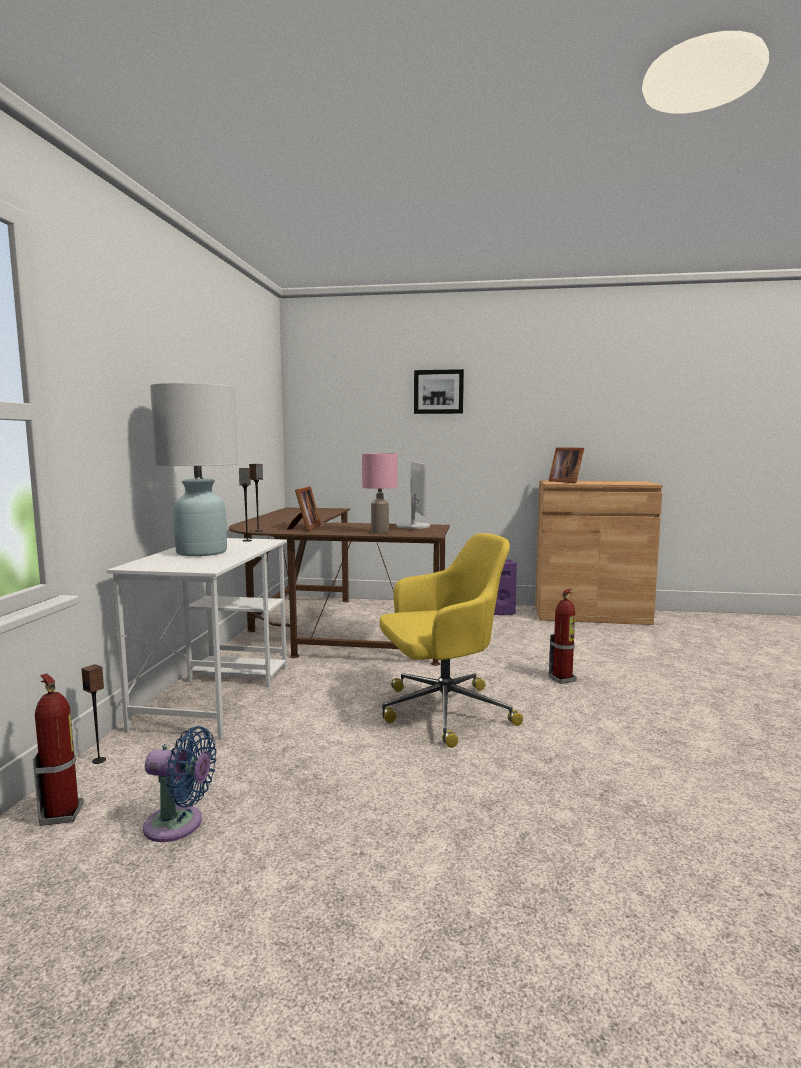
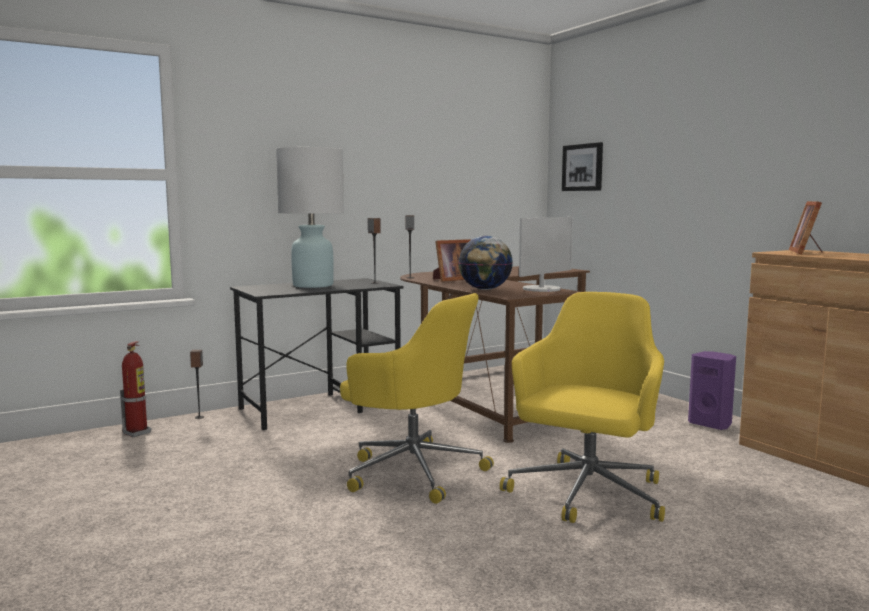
camera: 50 degrees right, 0 degrees up
(179, 825) = (152, 457): blue fan -> none
(216, 695) = (321, 407): white desk -> black desk
(380, 532) = (485, 289): pink table lamp -> globe
(438, 392) = (684, 131): picture -> picture (583, 167)
(562, 679) = (586, 495): fire extinguisher -> yellow office chair

